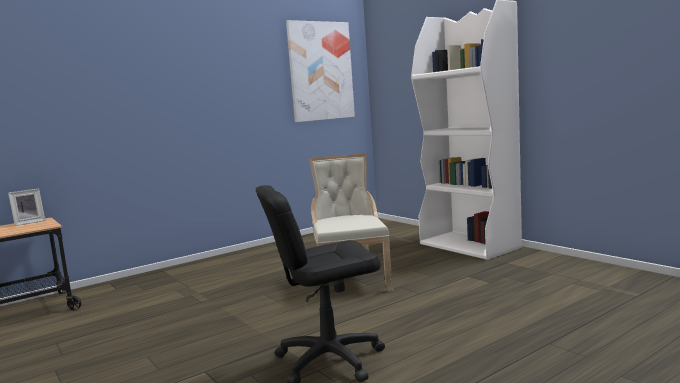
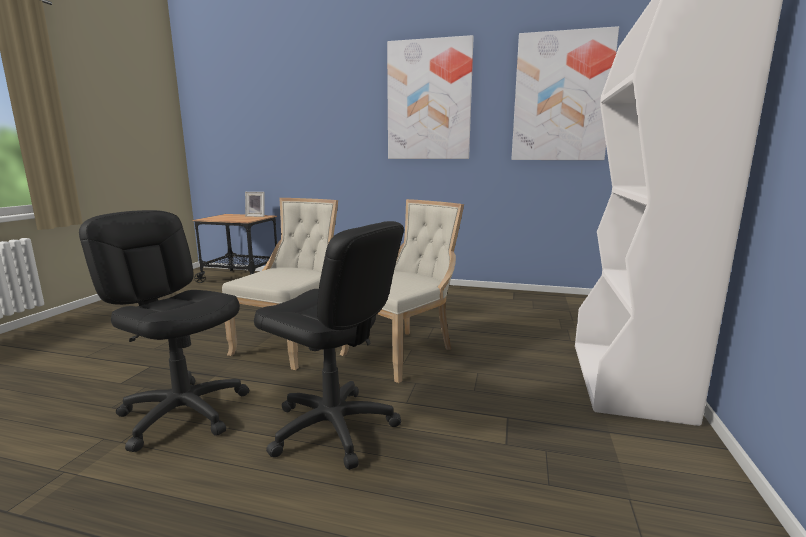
camera: 50 degrees right, 5 degrees up
(220, 73) = (429, 101): none -> picture
(267, 311) = (291, 343): none -> beige chair
(421, 316) = (333, 428): none -> black office chair

